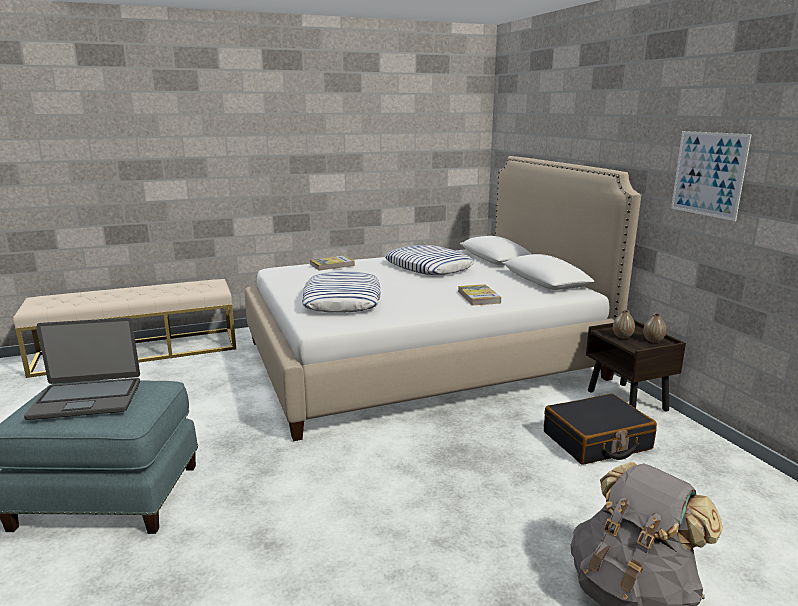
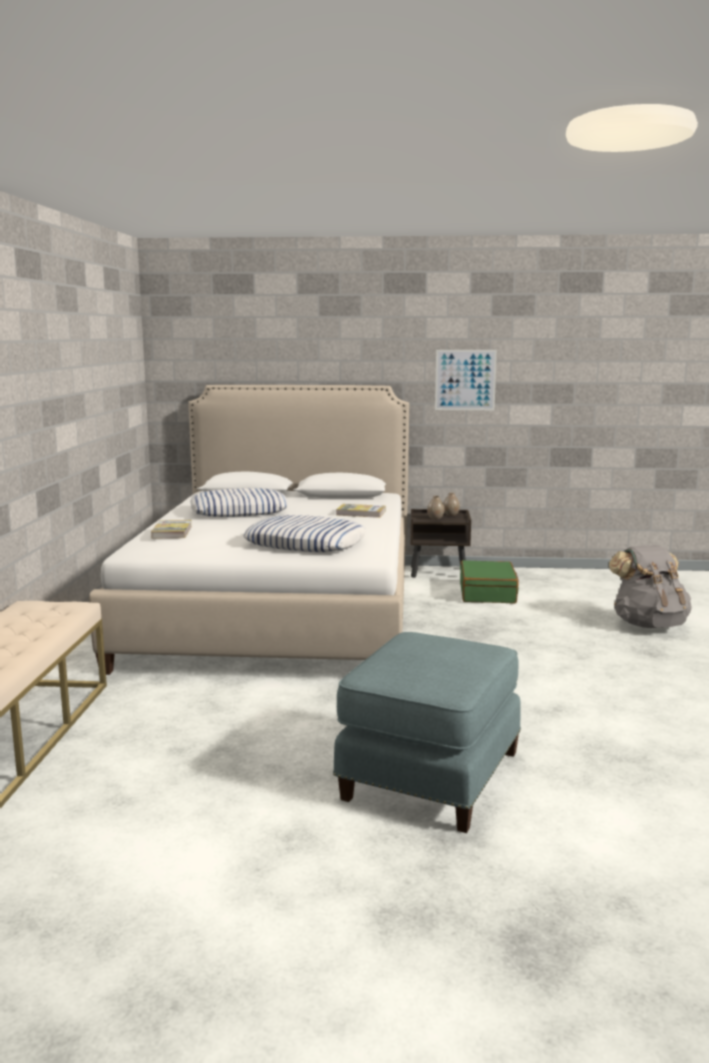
camera: 65 degrees left, 5 degrees down
(87, 399) = (434, 657): laptop -> none
(597, 441) = (488, 593): black suitcase -> green suitcase

